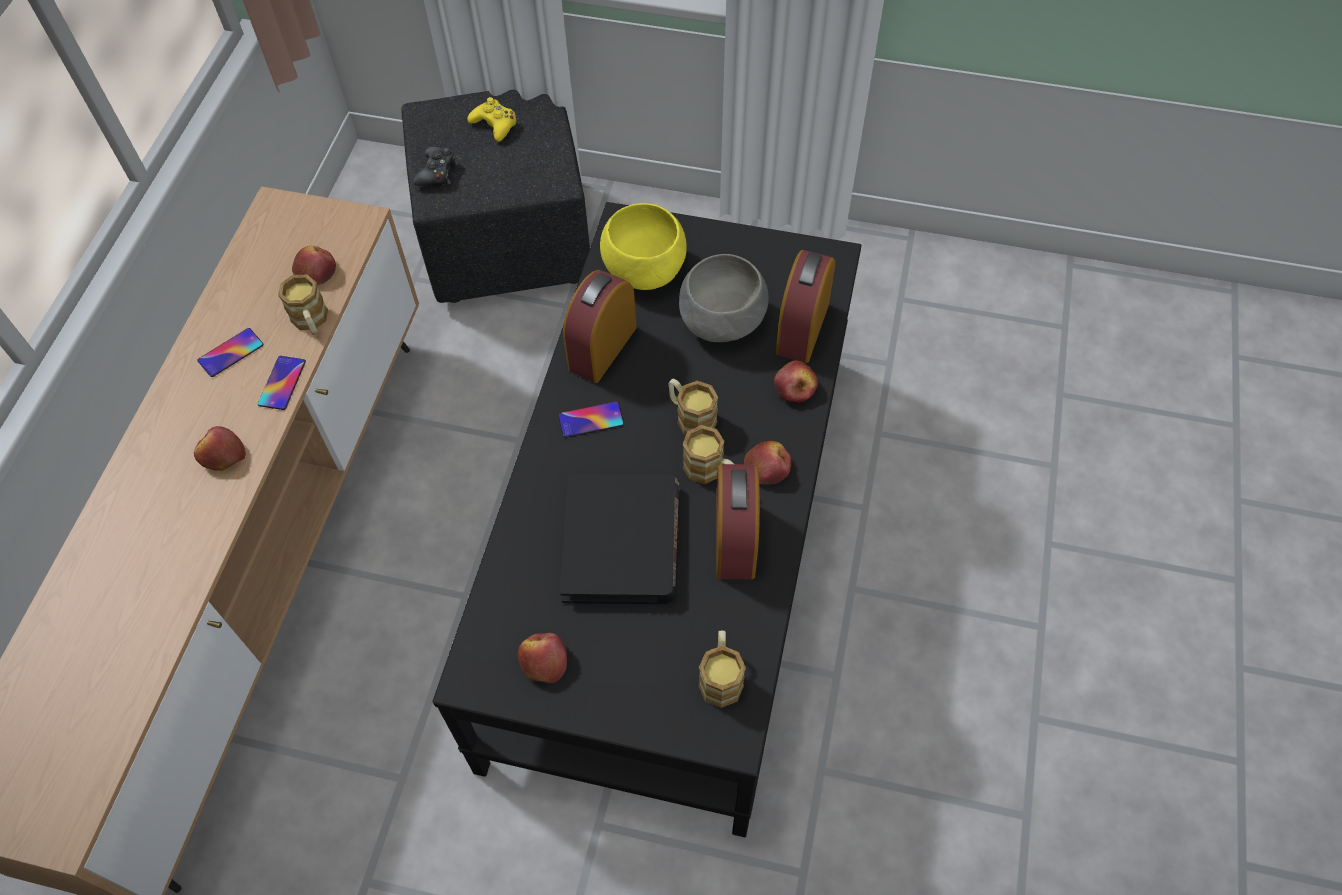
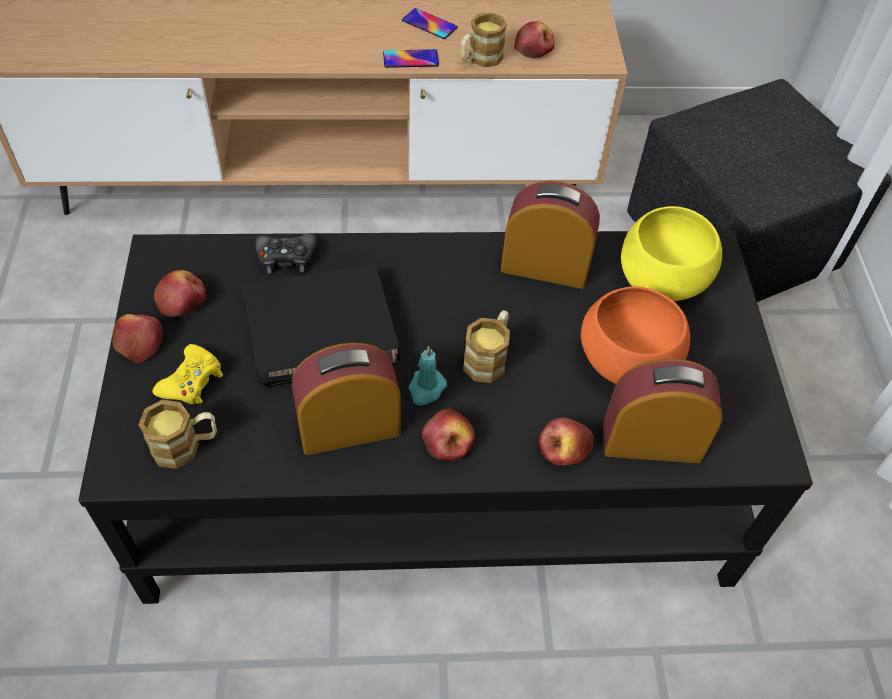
camera: 70 degrees right, 5 degrees down
(222, 455) = (330, 46): apple -> apple (139, 342)
(437, 172) = (714, 118): black game controller -> black game controller (286, 257)
(495, 124) = (799, 143): yellow game controller -> yellow game controller (192, 381)
(591, 420) = (455, 276): phone -> none
(710, 471) = (426, 388): mug -> turquoise candle
(722, 319) = (628, 361): grey bowl -> orange bowl

